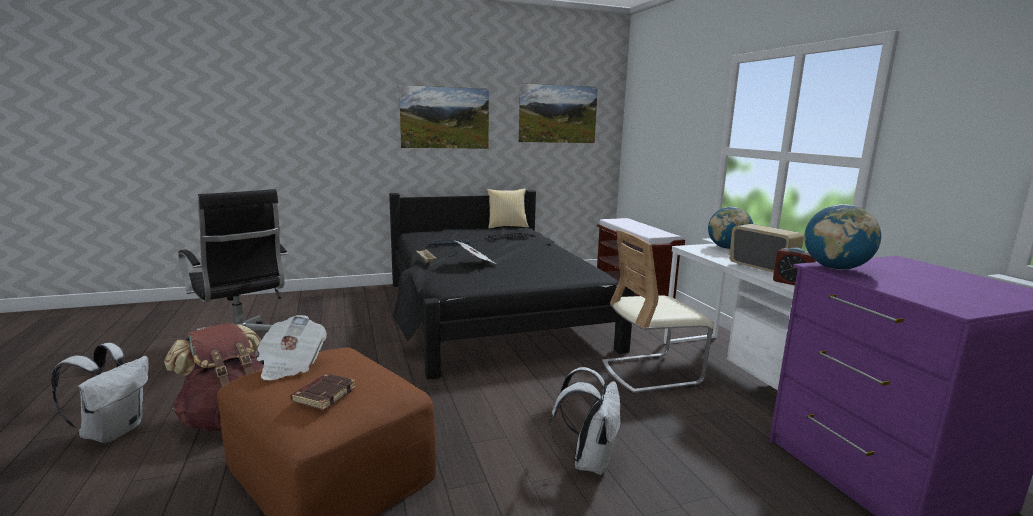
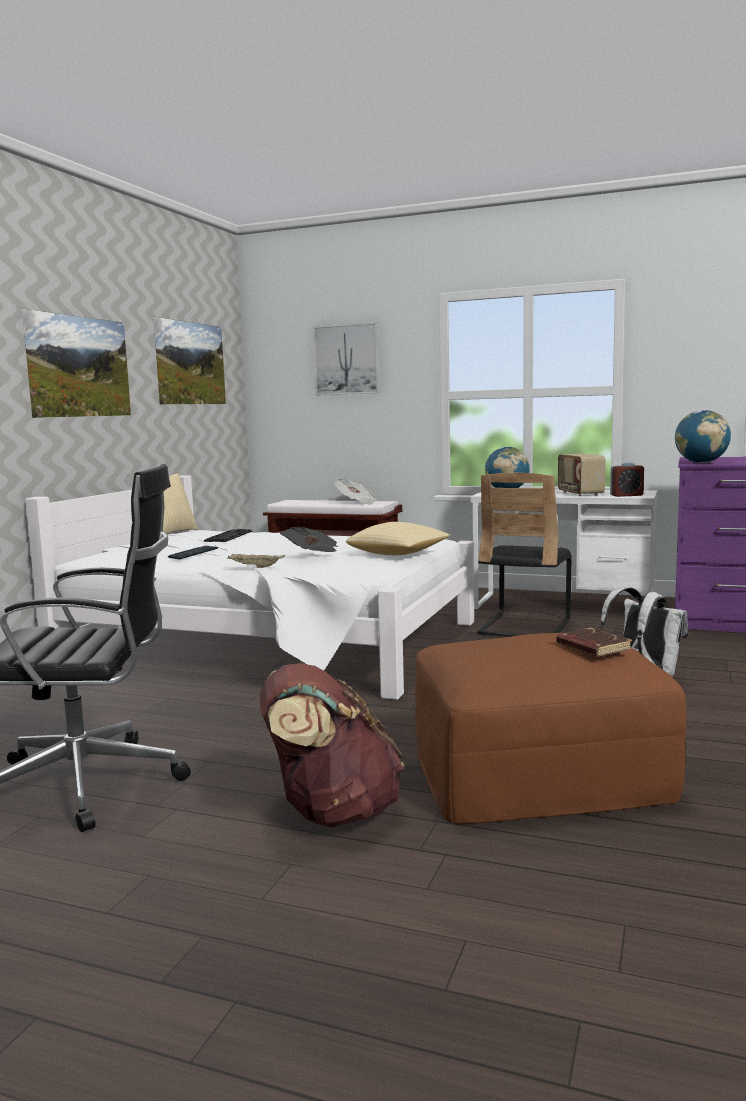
camera: 50 degrees left, 5 degrees down
(113, 431) = (241, 900): white backpack -> none
(290, 364) = (488, 652): newspaper -> newspaper (356, 503)
(491, 314) = (272, 642): black bed -> white bed
(523, 278) = (398, 554): none -> pillow
(650, 373) = (524, 627): beige chair -> black chair
(671, 113) = (347, 359): none -> picture
(762, 268) = (579, 494): radio -> radio turned 105 degrees counterclockwise

